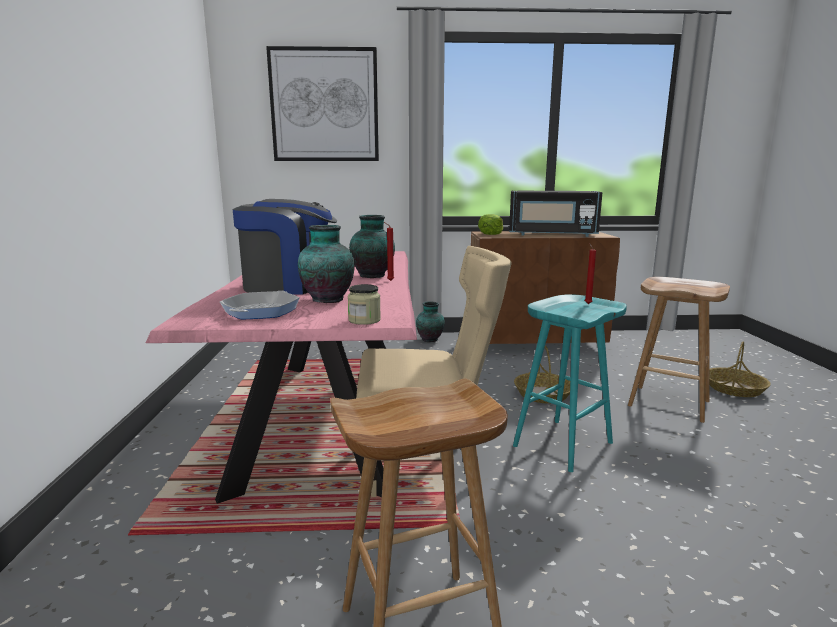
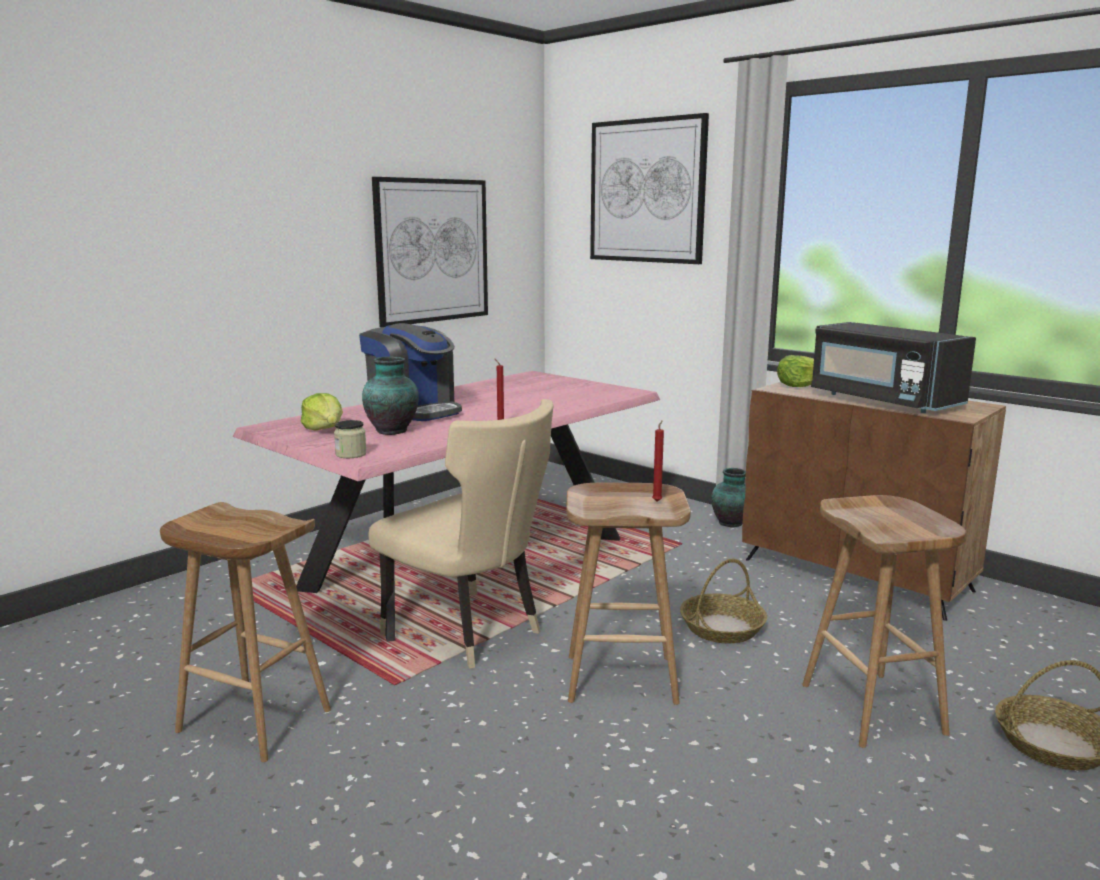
camera: 45 degrees right, 0 degrees up
(165, 145) = (432, 251): none -> picture
(261, 311) = (324, 429): frying pan -> lettuce
(373, 276) = (508, 416): vase -> none
(562, 443) = (623, 678): turquoise stool -> brown stool

